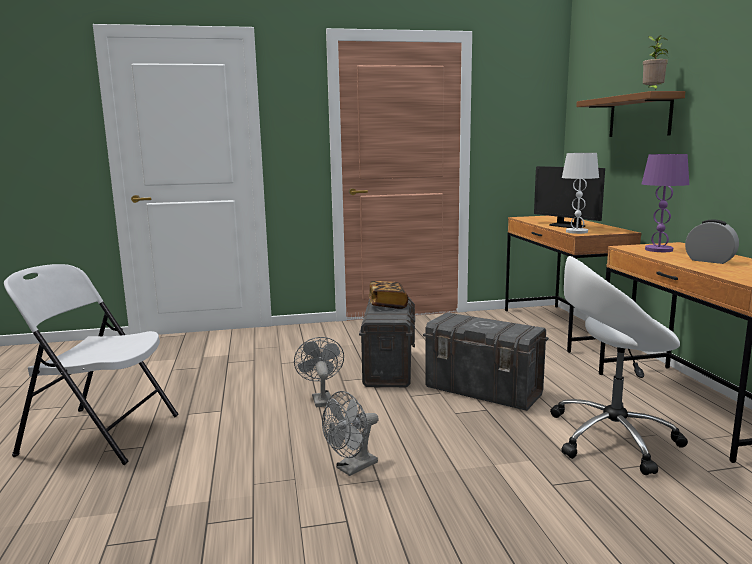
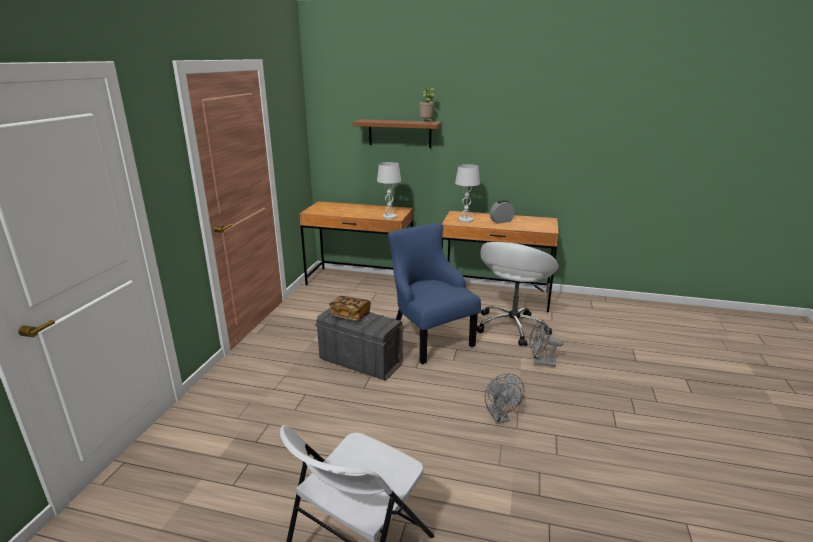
camera: 65 degrees left, 10 degrees up
(321, 399) = (389, 406): grey fan -> grey fan (540, 362)
(483, 391) = (431, 340): grey storage box -> blue chair
(567, 226) = (364, 212): monitor -> none
(659, 250) = (465, 220): purple table lamp -> white table lamp

